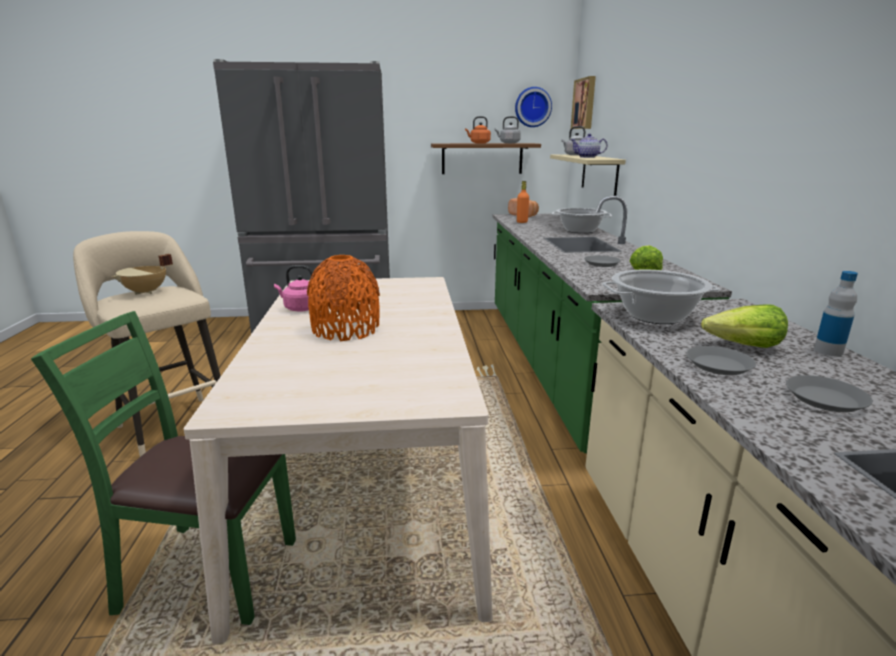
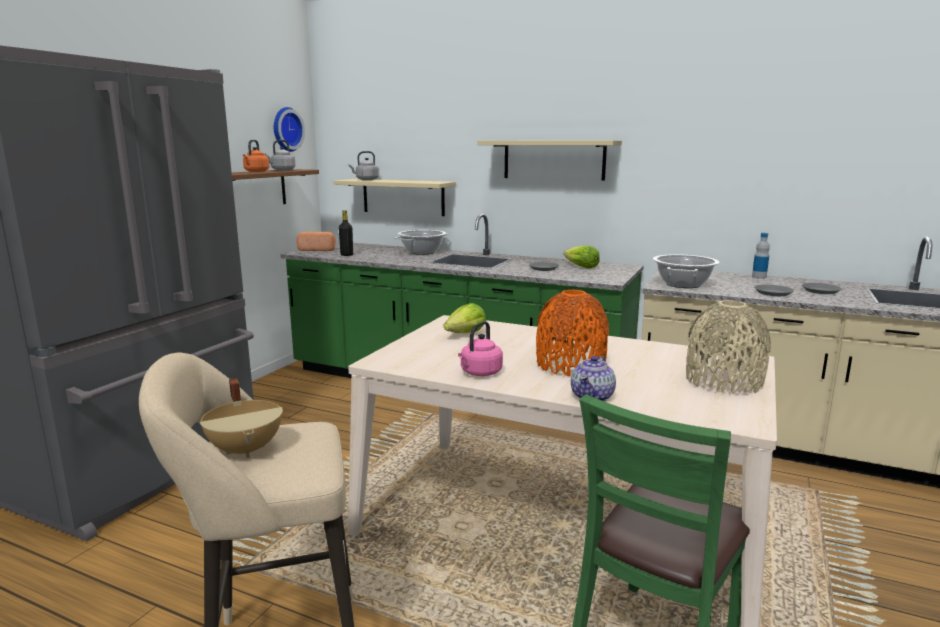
camera: 60 degrees left, 5 degrees down
(353, 392) = (723, 381): none -> beige vase
(522, 222) = (346, 255): orange bottle -> black bottle
(585, 103) = (349, 128): picture -> none
(587, 157) = (410, 181): teapot -> teapot (593, 397)
(686, 133) = (553, 160): none -> beige shelf
(744, 346) = (746, 284): lettuce -> lettuce (465, 334)

